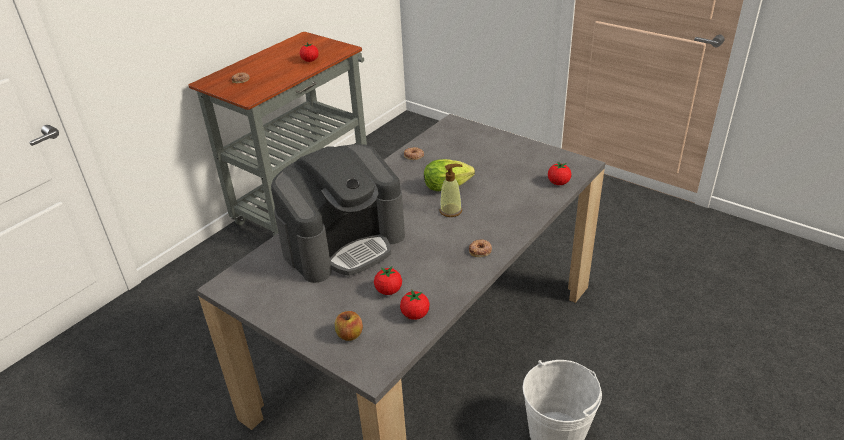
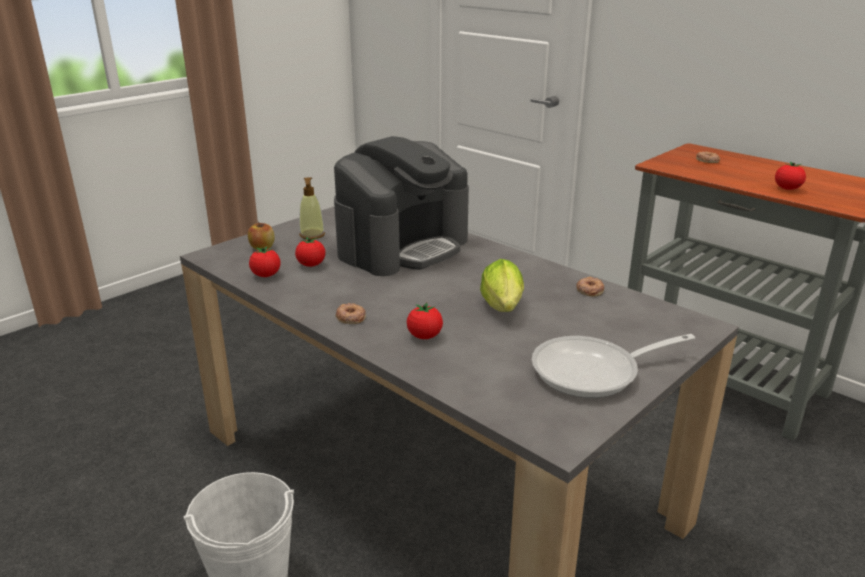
camera: 95 degrees right, 10 degrees down
(344, 243) = (403, 247): coffee machine -> coffee machine turned 105 degrees counterclockwise
(451, 211) = (444, 306): soap dispenser -> soap dispenser (312, 235)
(516, 155) = (594, 372): none -> frying pan
(558, 183) = (498, 401): tomato -> tomato (424, 336)

